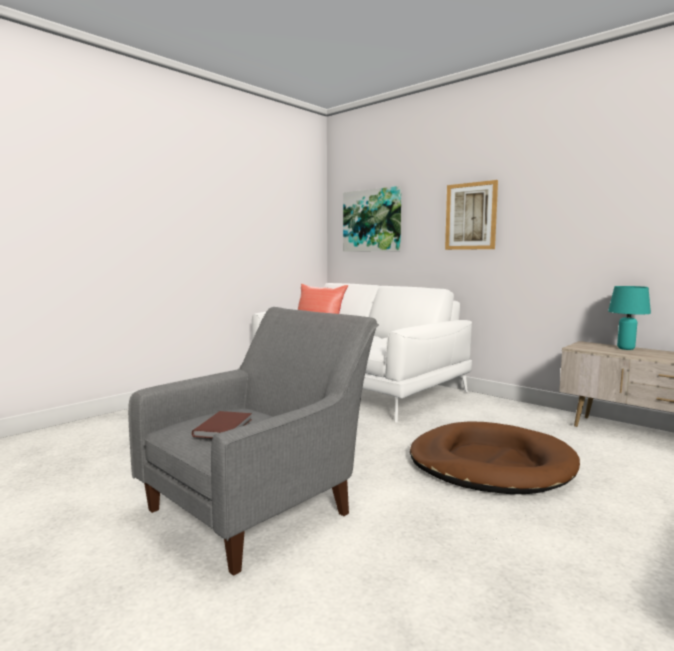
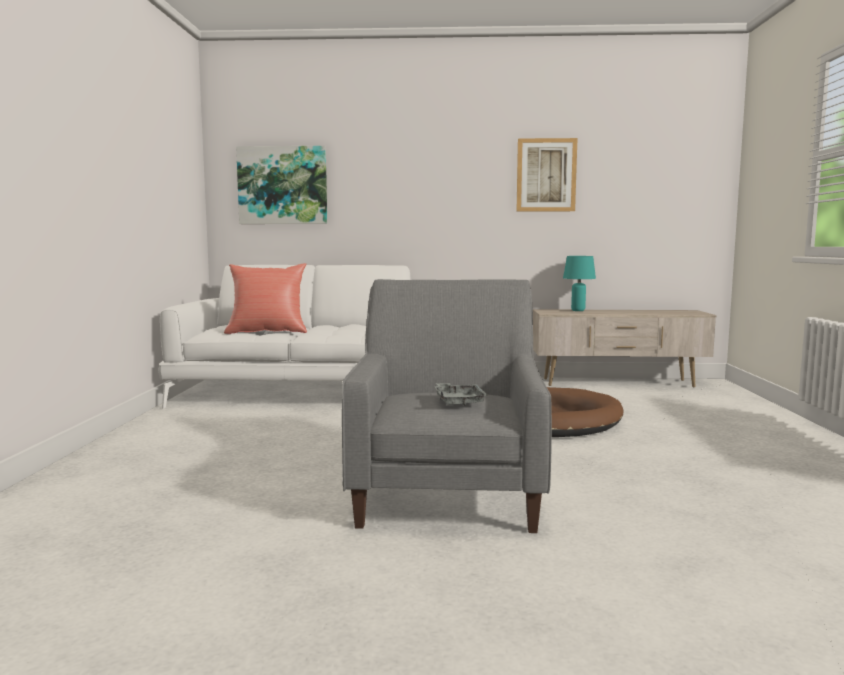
camera: 40 degrees left, 0 degrees up
(225, 427) = (458, 401): brown book -> grey tray
(470, 216) = (417, 187): picture -> picture (546, 175)

